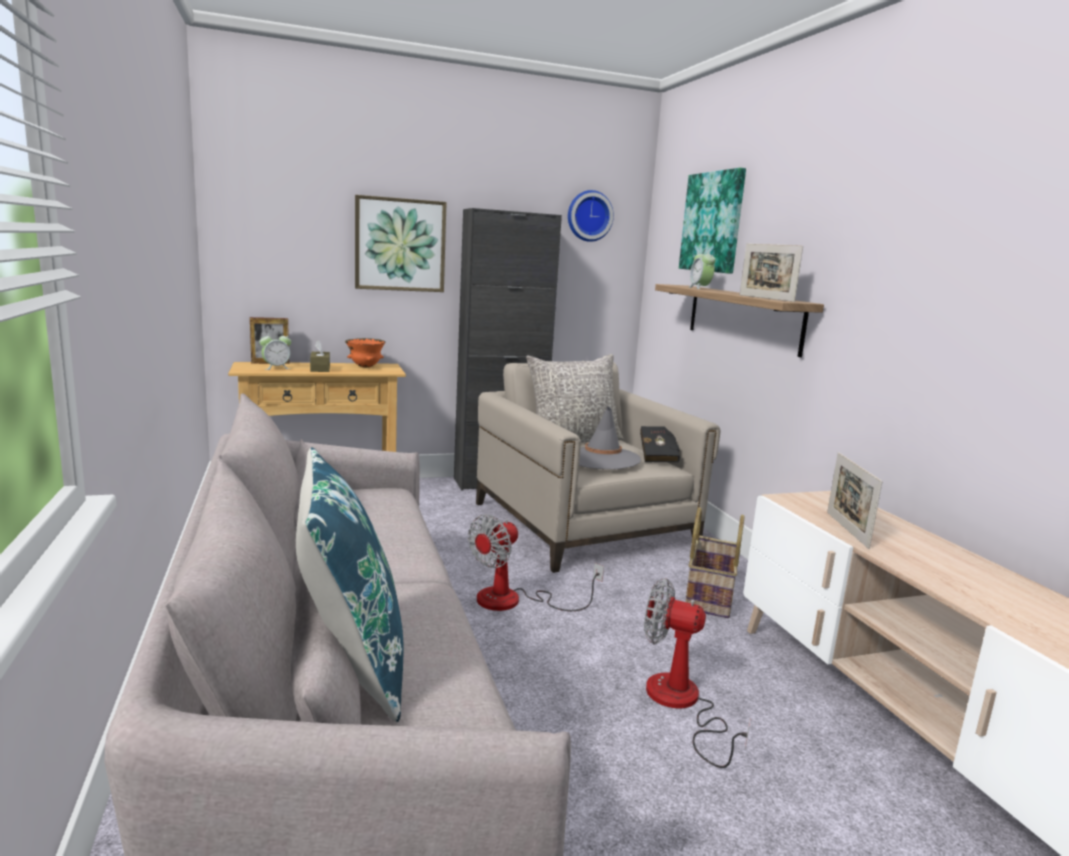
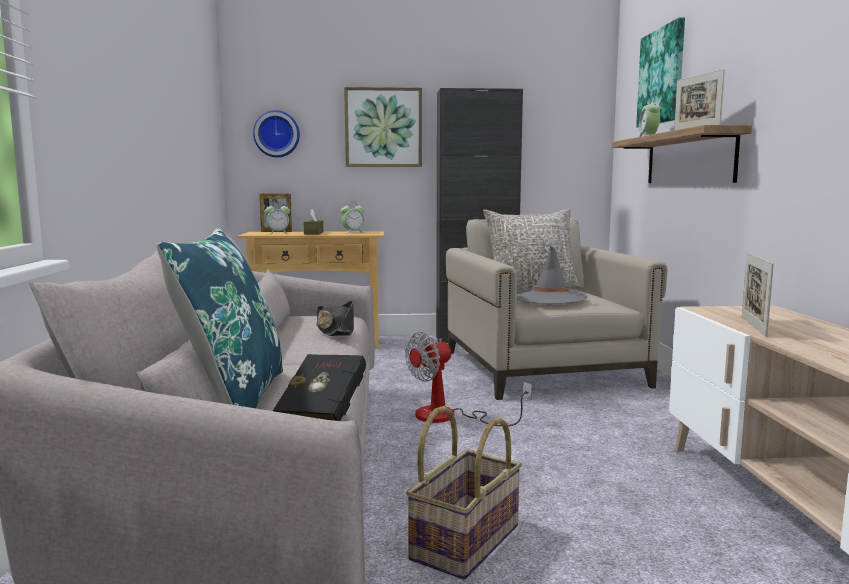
camera: 15 degrees right, 5 degrees down
(365, 367) = (353, 232): orange bowl -> alarm clock
(399, 521) = (336, 330): none -> black hat
(589, 216) = (555, 91): wall clock -> wall clock (277, 134)
(658, 456) = (609, 298): black book -> black book (325, 412)
(681, 704) = (577, 496): fan -> none
(708, 596) = (646, 422): basket -> basket (464, 541)

